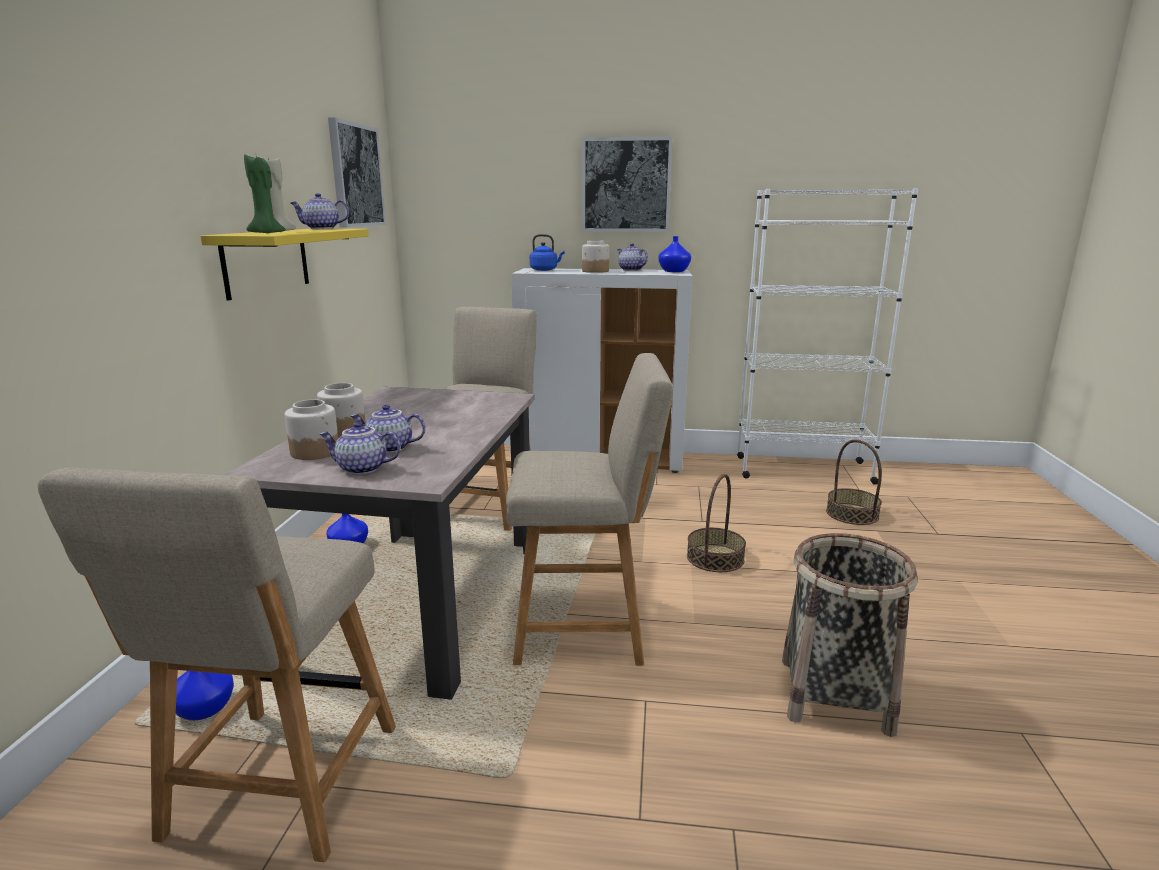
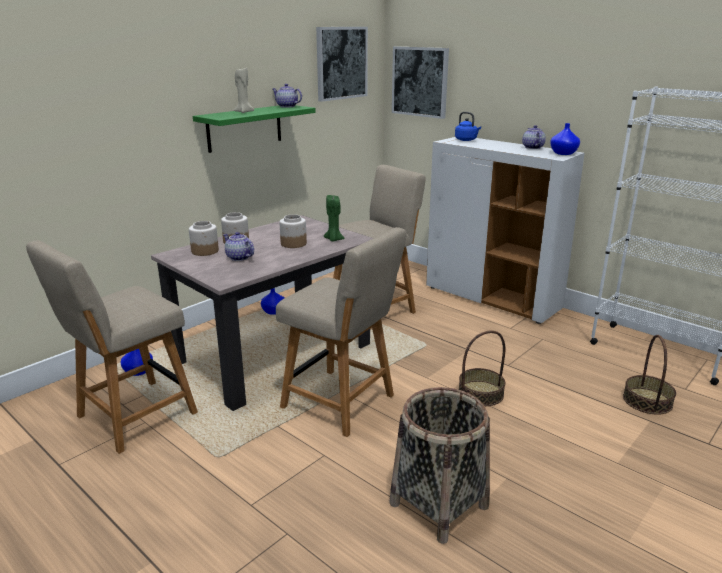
camera: 35 degrees right, 5 degrees up
(266, 233) = (226, 116): green candle -> green candle (333, 240)
(266, 261) = (244, 128): yellow shelf -> green shelf
(361, 469) = (208, 266): teapot -> none
(595, 271) = (499, 146): jar -> jar (293, 244)
(626, 185) = (543, 74): picture -> picture (420, 82)

